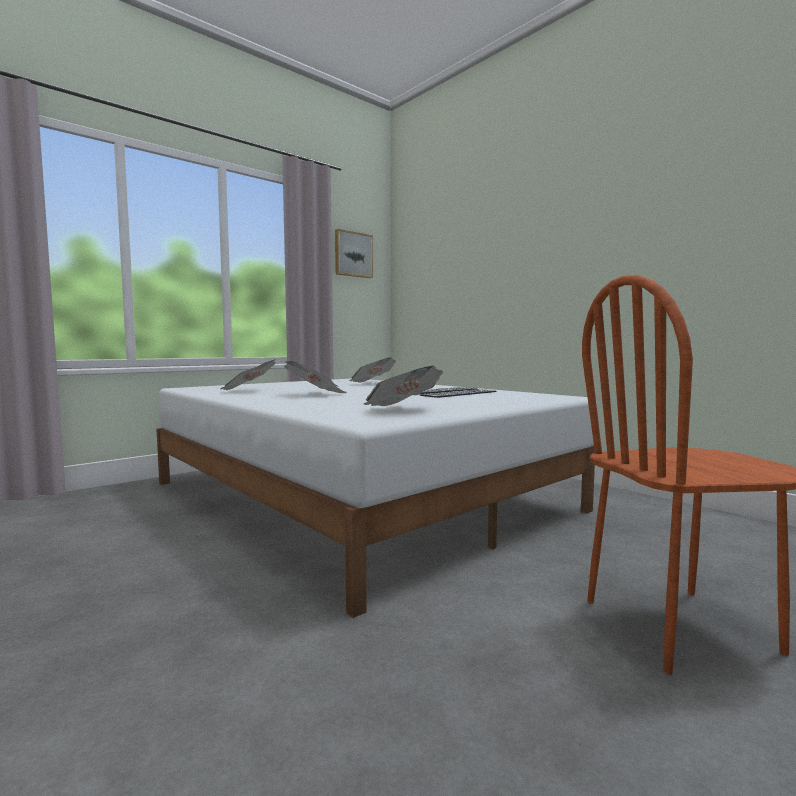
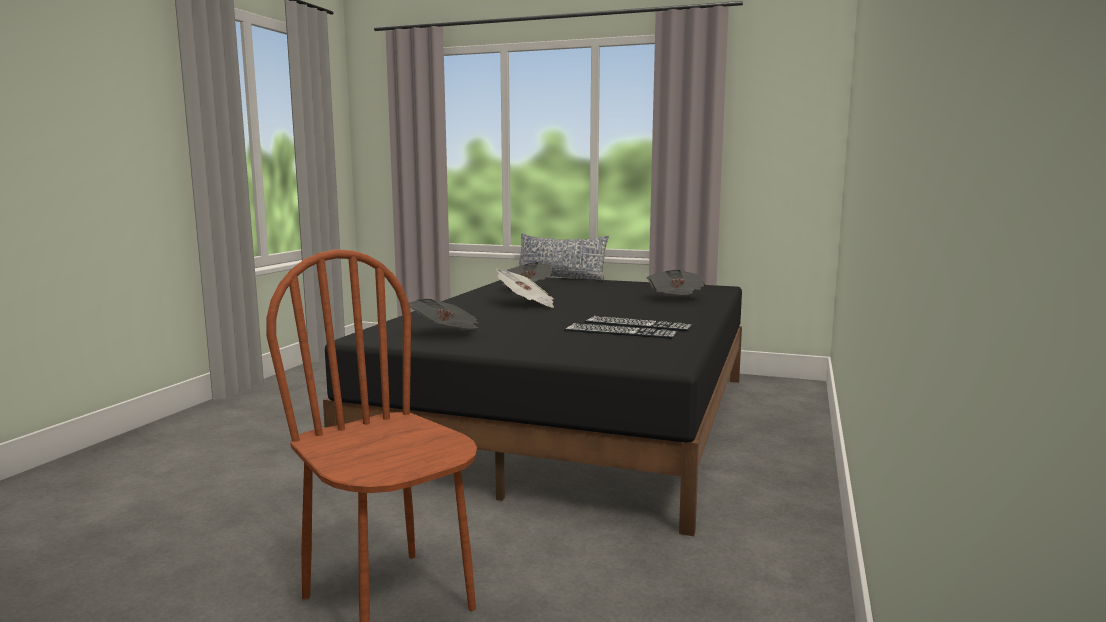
camera: 60 degrees right, 5 degrees up
(217, 385) = (560, 277): none -> pillow
(352, 254) = (771, 114): picture -> none
(357, 496) = (573, 420): white bed -> black bed

